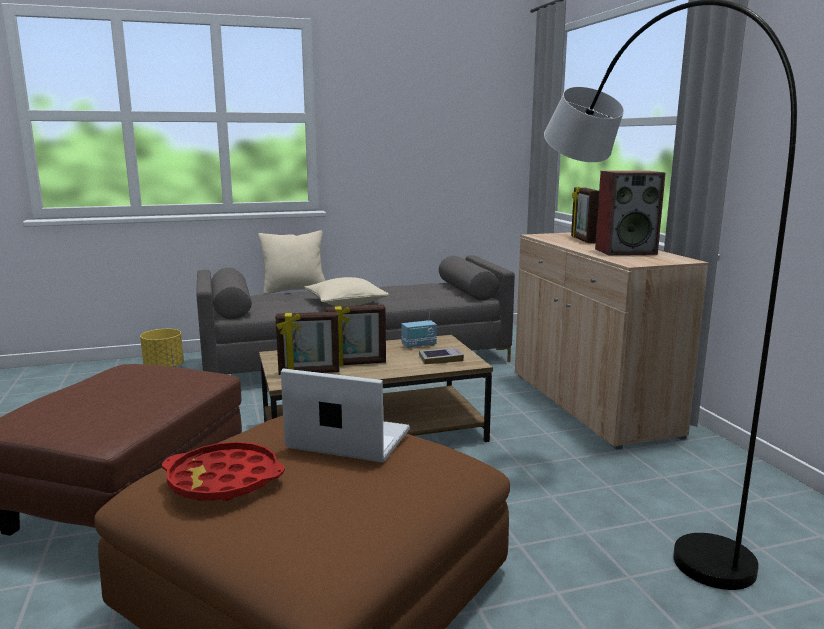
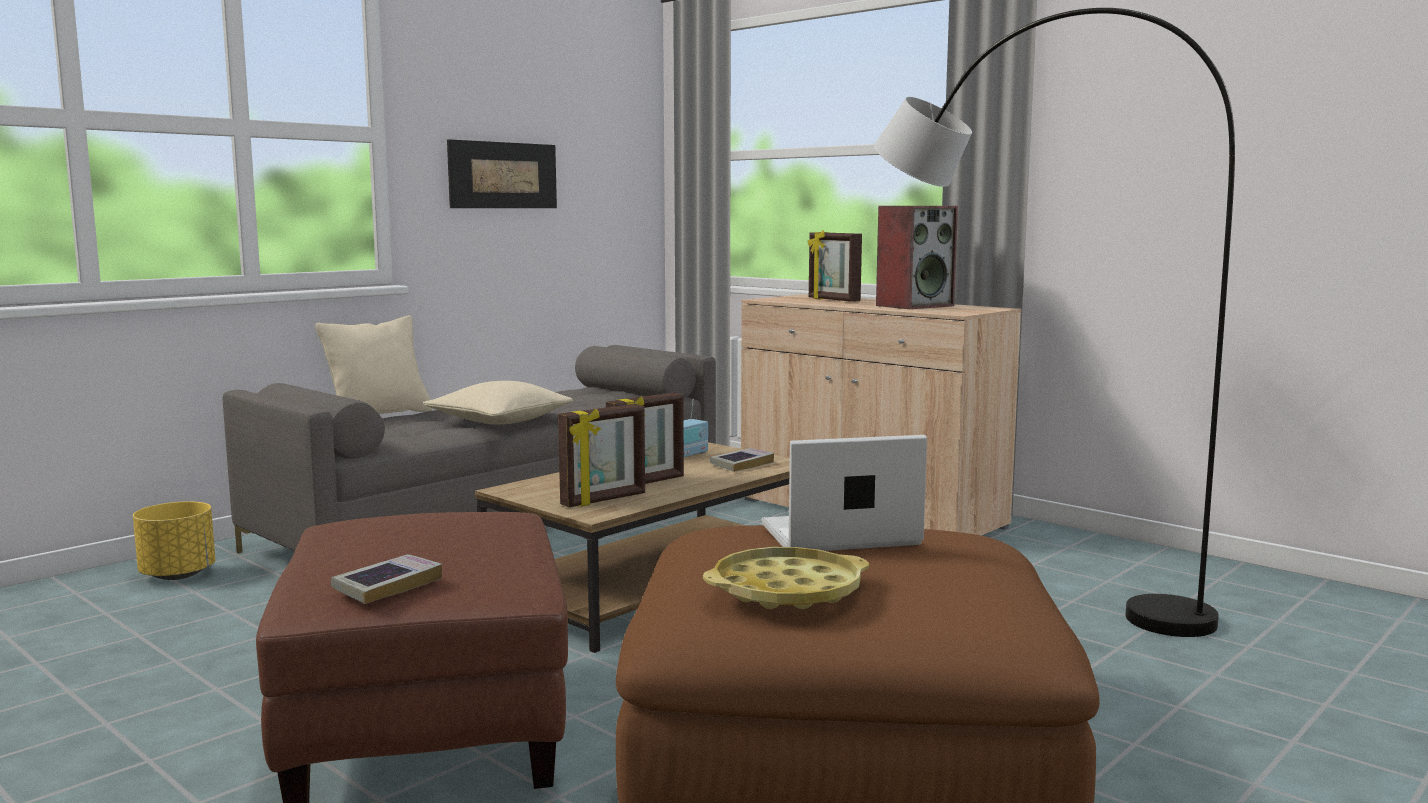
camera: 30 degrees left, 5 degrees down
(48, 418) = (387, 585): none -> book
(224, 480) = (787, 590): red tray -> yellow tray
(400, 140) = (503, 175): none -> picture

